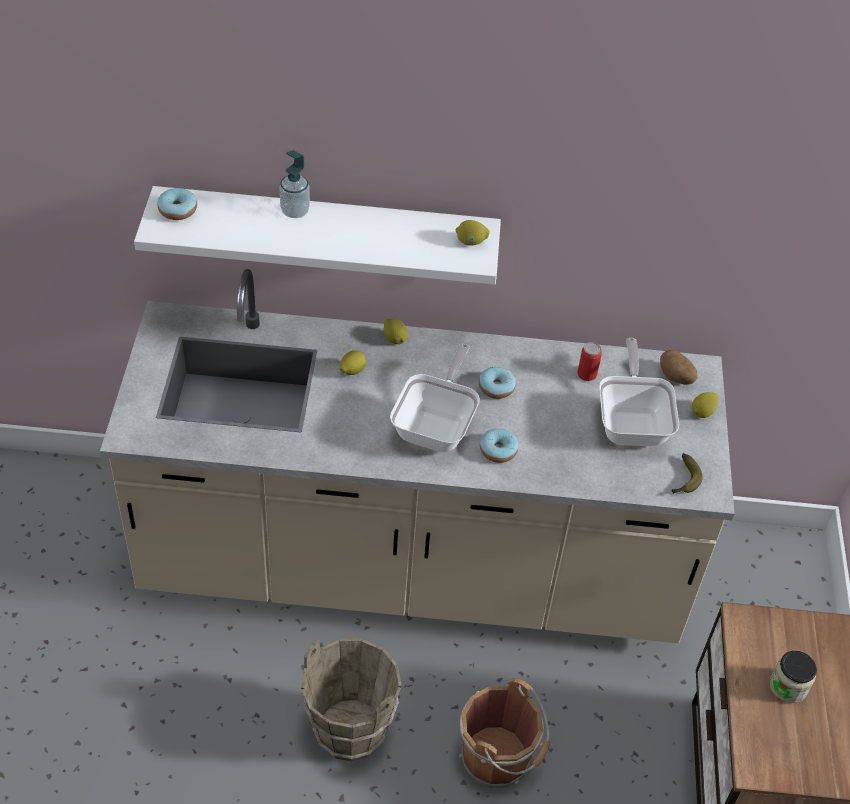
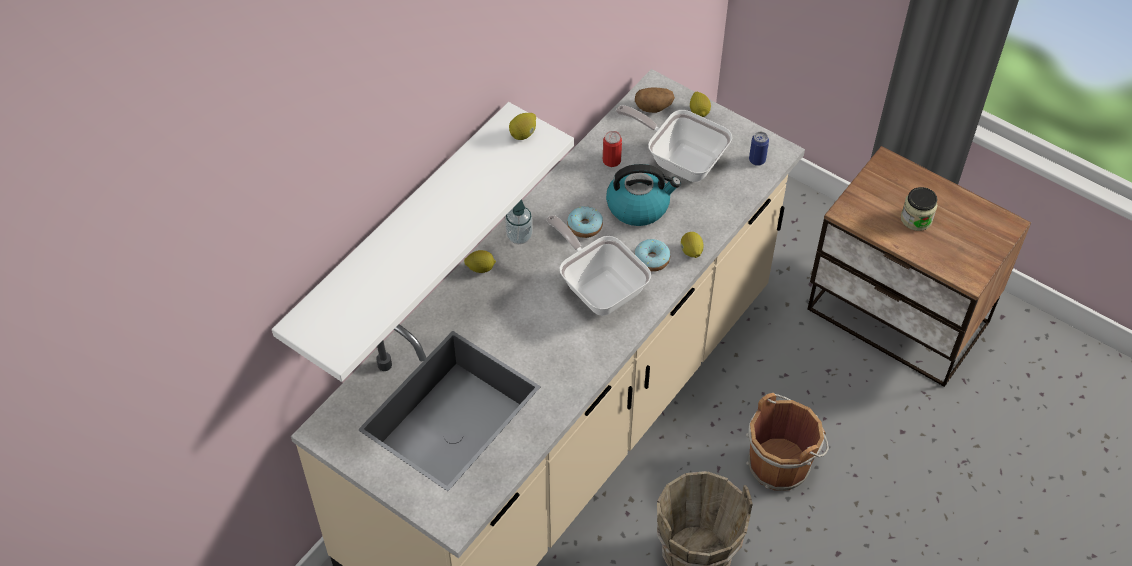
camera: 55 degrees left, 5 degrees up
(178, 210) = (323, 323): donut -> none
(295, 211) = (392, 236): soap dispenser -> soap dispenser (519, 236)
(352, 371) = (496, 316): lemon -> lemon (691, 252)
(552, 415) = (639, 206): none -> kettle
(684, 481) = (757, 160): banana -> can

